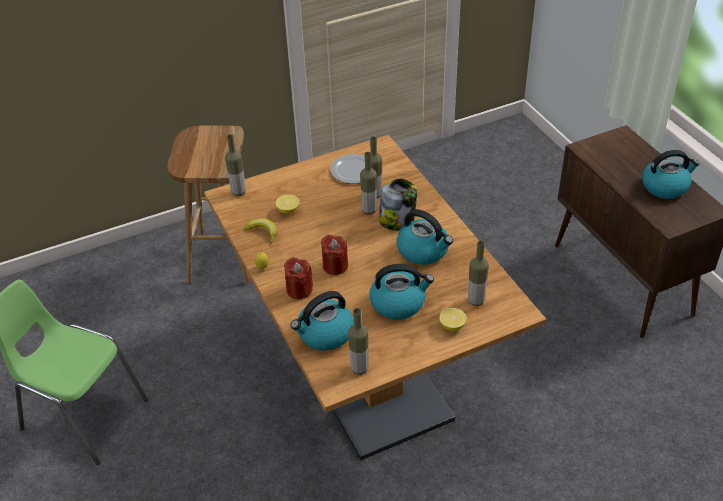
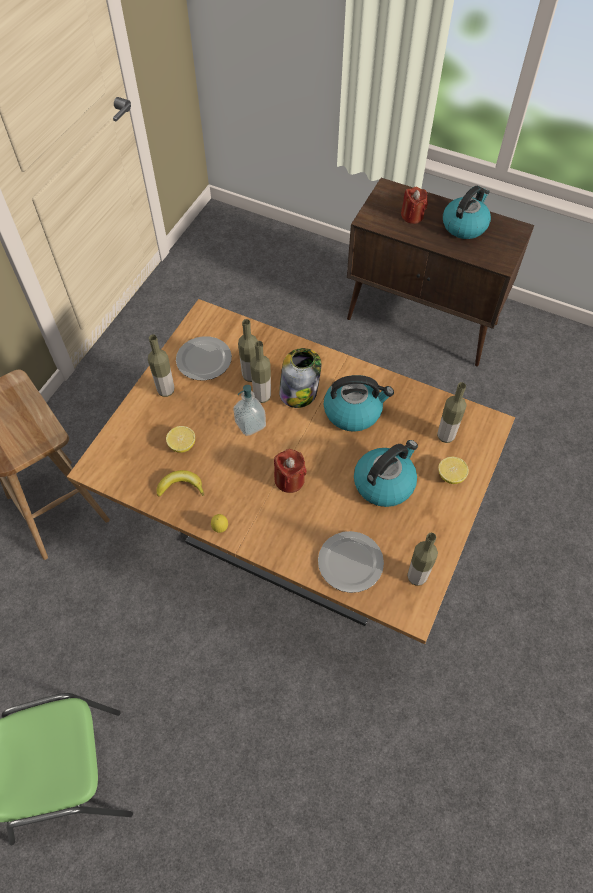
camera: 40 degrees left, 15 degrees up
(238, 192) = (107, 454): bottle -> bottle (166, 391)
(299, 289) = (281, 529): red candle -> red candle (412, 216)
(324, 334) = (351, 562): kettle -> plate
(344, 221) = (250, 424): none -> soap dispenser

